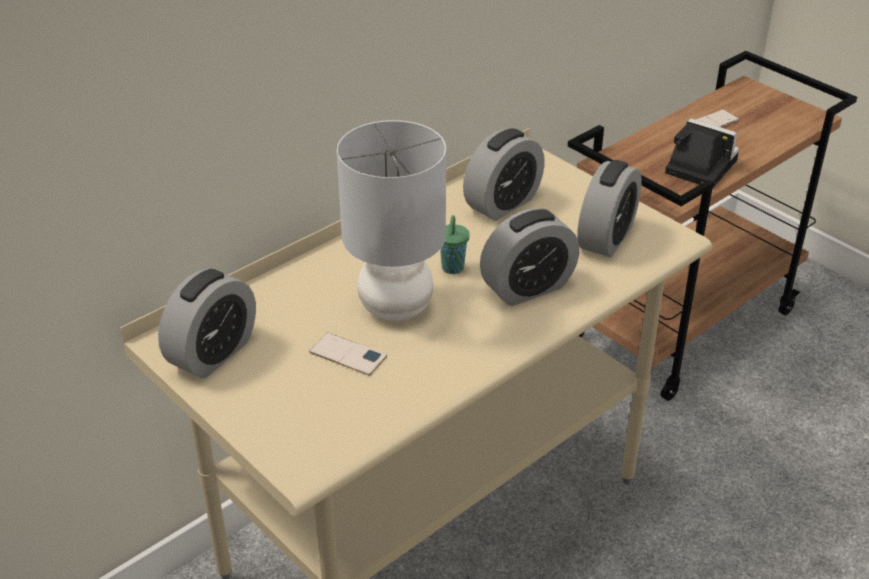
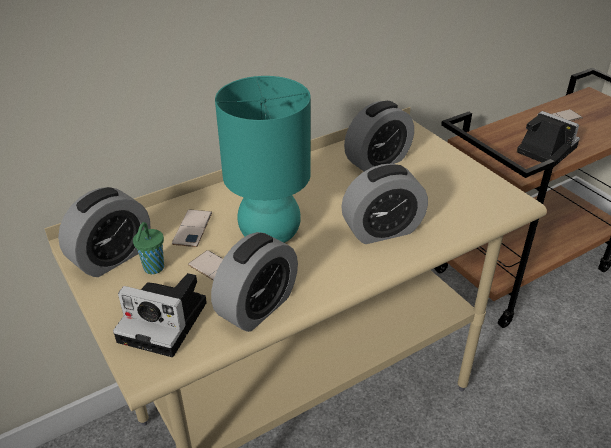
camera: 10 degrees right, 0 degrees up
(299, 309) = (192, 228): none -> phone
(307, 418) = (167, 321): none -> camera
(394, 306) = (269, 234): grey table lamp -> turquoise table lamp
(452, 269) = (324, 209): green cup -> green cup (153, 269)
(606, 238) = (457, 196): alarm clock -> alarm clock (257, 307)

